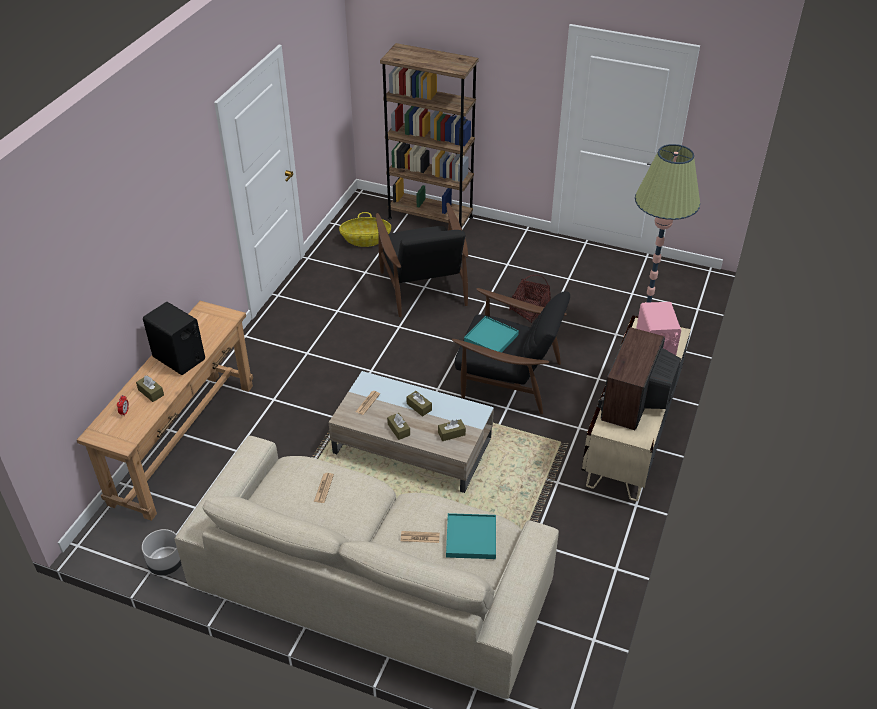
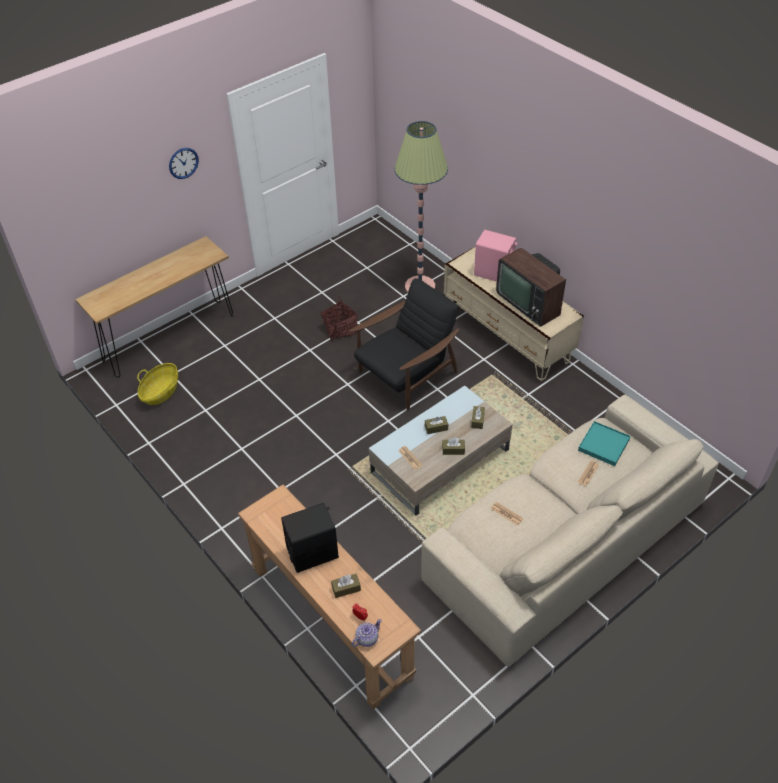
camera: 60 degrees left, 5 degrees up
(103, 424) = (366, 638): none -> teapot
(166, 563) = (470, 679): grey planter -> none
(423, 286) = (257, 379): black armchair -> none
(430, 217) = (169, 338): brown bookcase -> brown console table
(491, 338) = (395, 352): turquoise tray -> none
(504, 65) = (183, 163): none -> wall clock

